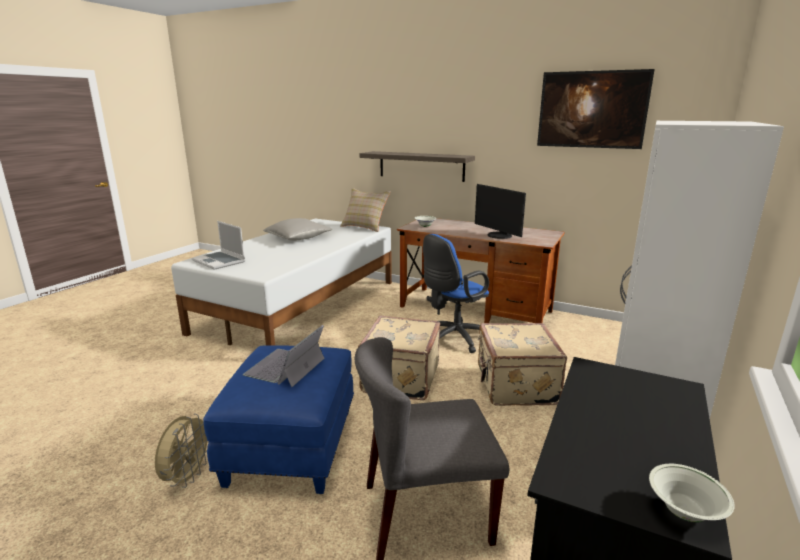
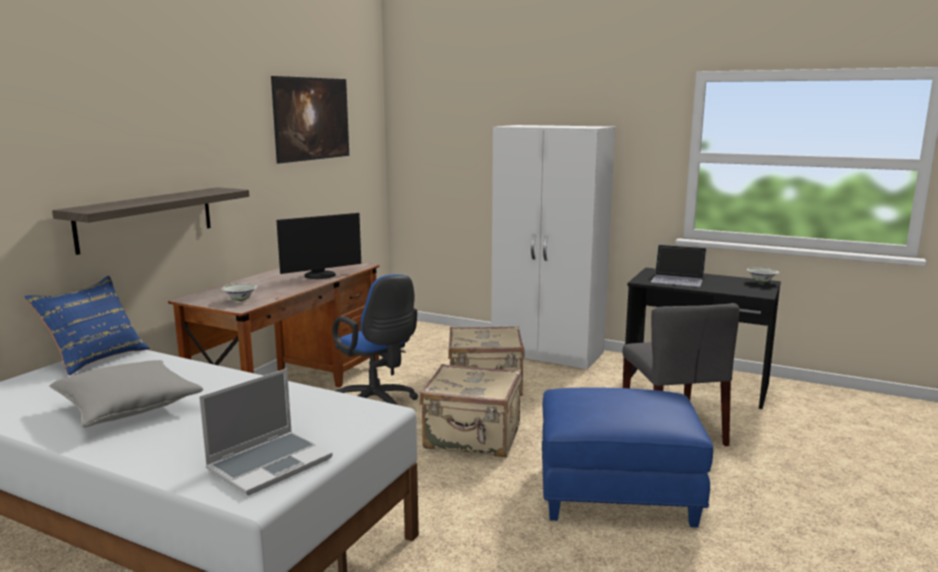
camera: 90 degrees left, 5 degrees down
(187, 477) = (695, 554): beige fan -> none
(285, 367) = (620, 402): laptop -> laptop (678, 279)
(365, 227) = (95, 358): beige pillow -> blue pillow

